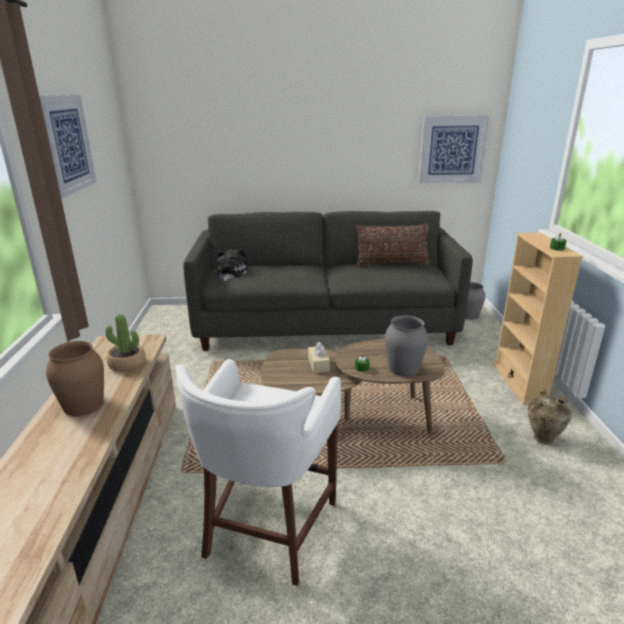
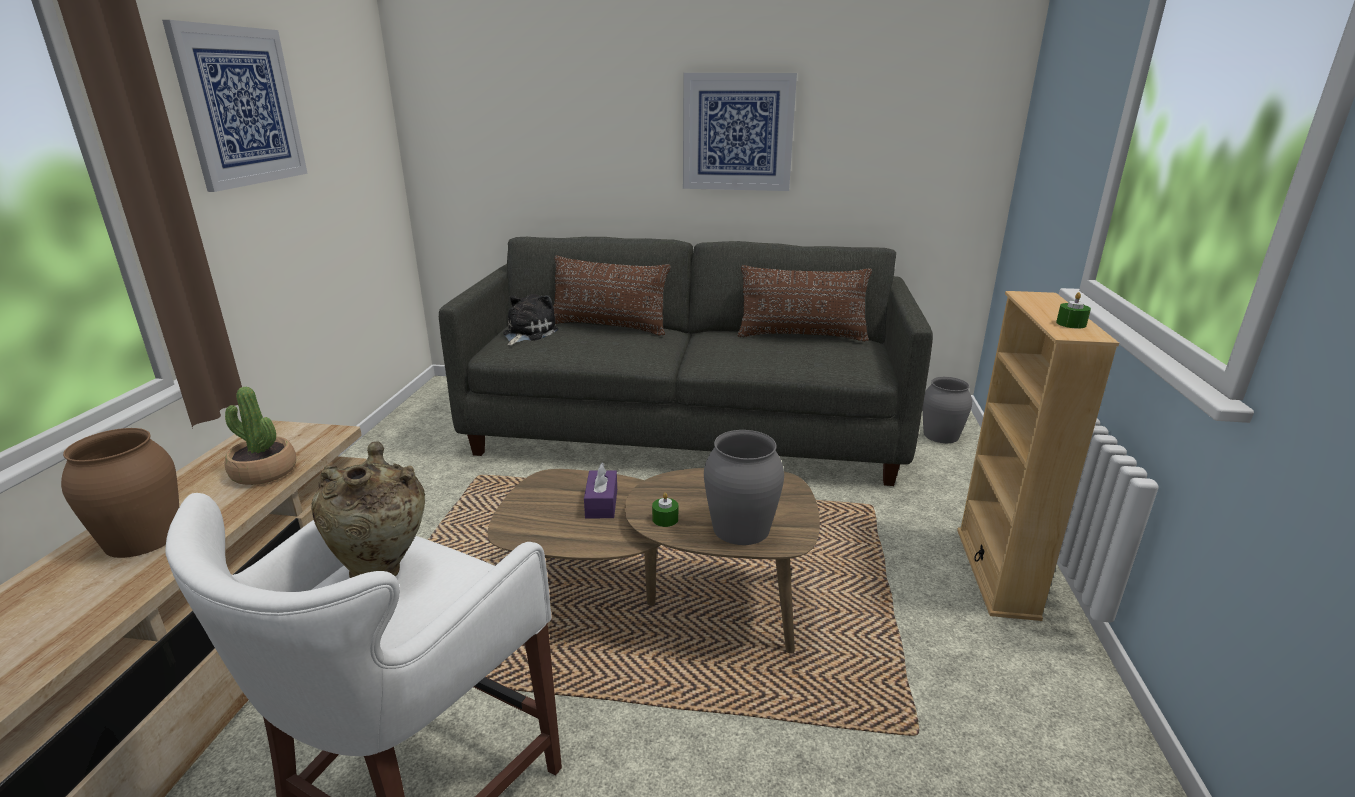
camera: 10 degrees right, 0 degrees up
(277, 266) = (608, 327): none -> brown pillow
(318, 364) = (601, 503): beige tissue box -> purple tissue box
(452, 150) = (929, 142): picture -> picture (737, 132)
(543, 437) = (1010, 692): beige vase -> beige vase (383, 570)

